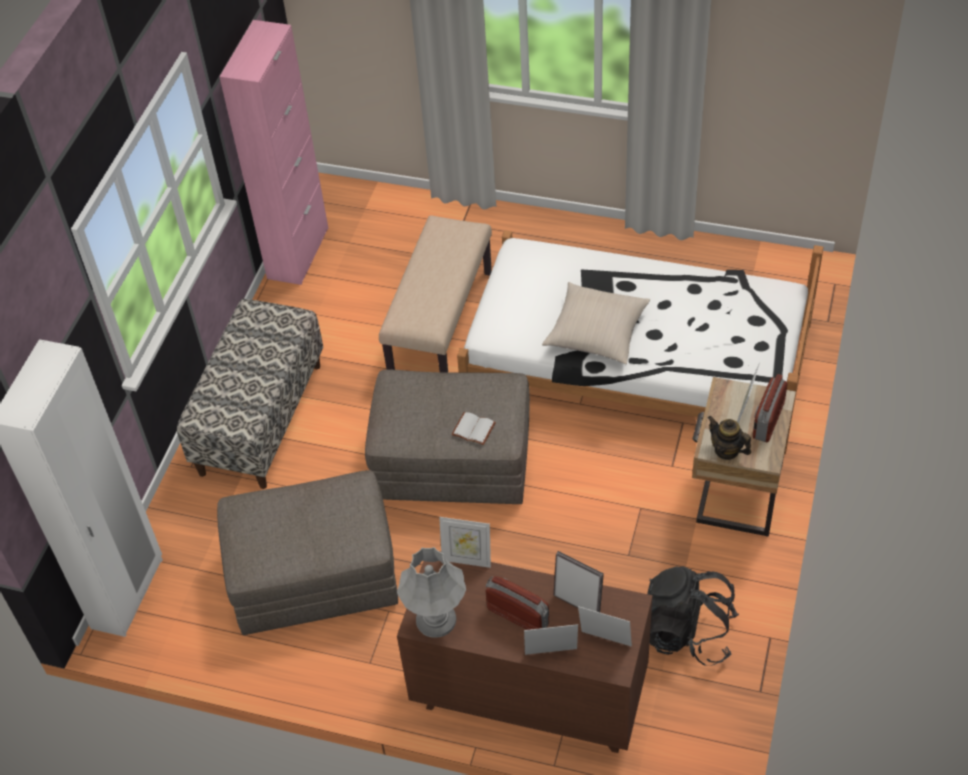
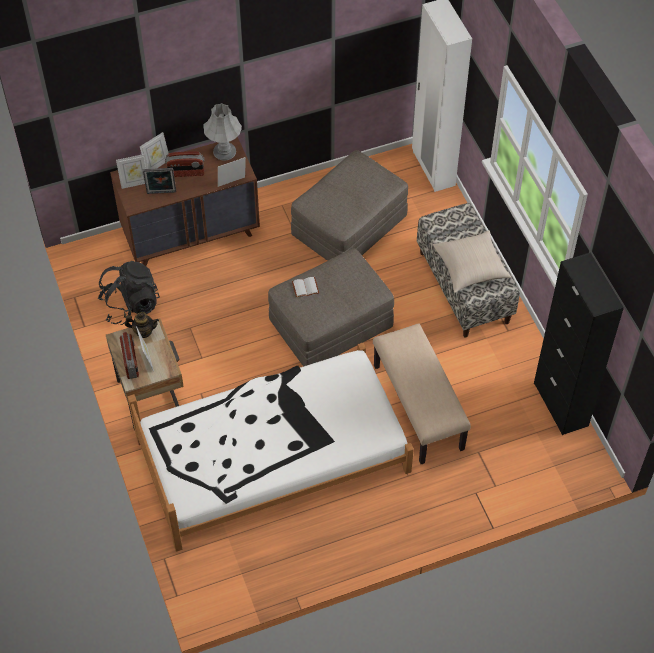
camera: 140 degrees right, 5 degrees up
(298, 253) = (560, 404): pink cabinet -> black cabinet
(596, 333) = (288, 399): beige pillow -> beige pillow (471, 268)

